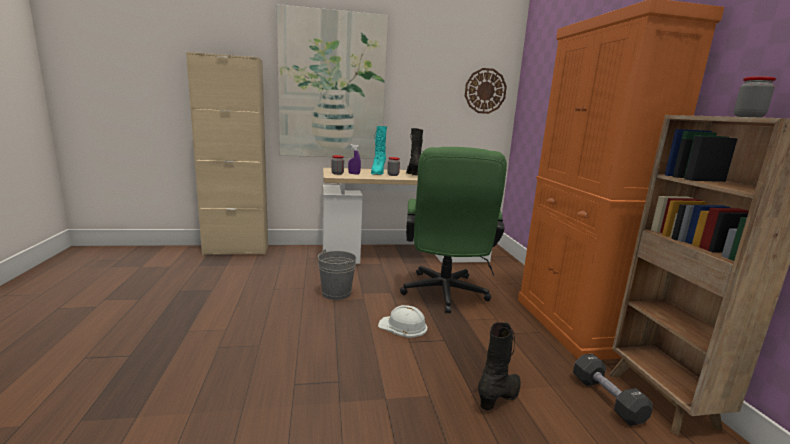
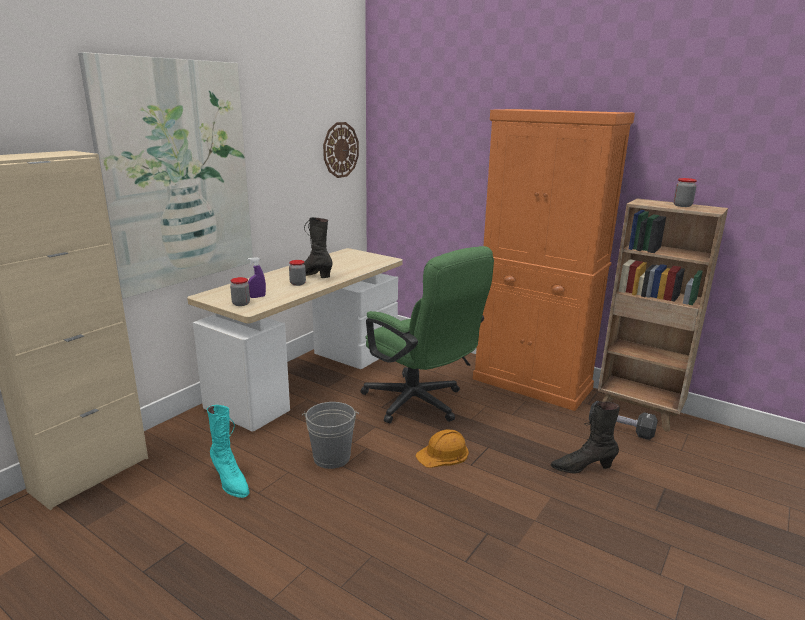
camera: 45 degrees left, 5 degrees up
(378, 172) = (272, 285): turquoise boot -> turquoise boot (230, 482)
(403, 326) = (443, 454): white hard hat -> orange hard hat
(500, 397) = (582, 467): black boot -> black boot turned 90 degrees counterclockwise

